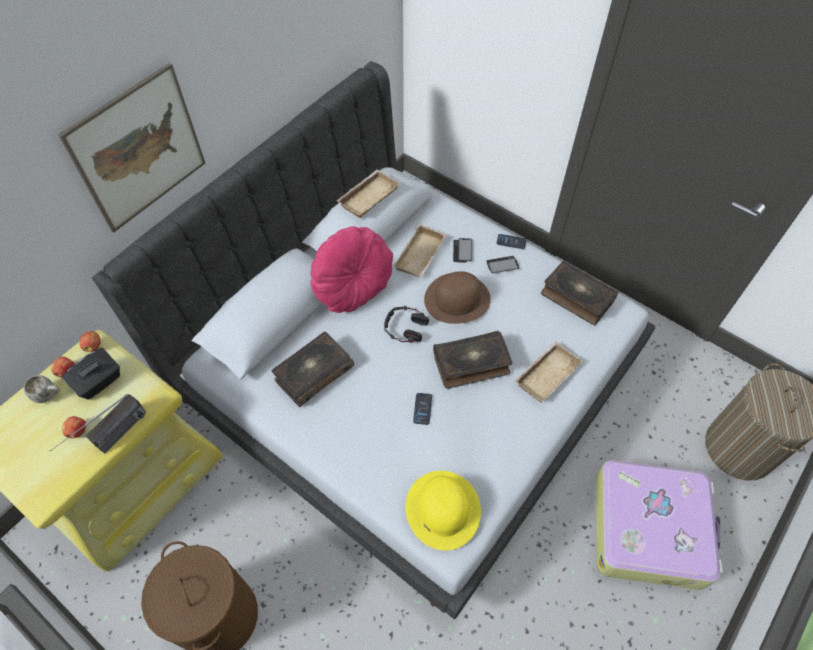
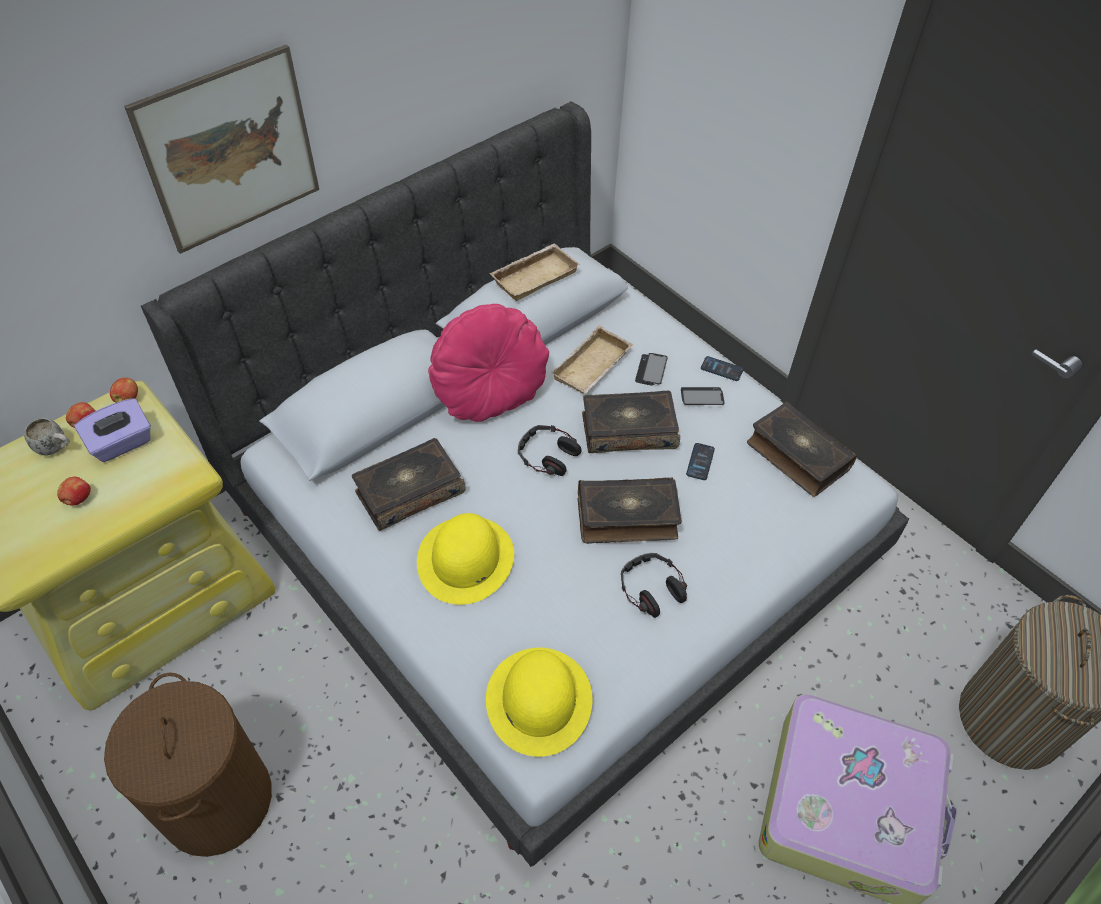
camera: 10 degrees right, 5 degrees down
(99, 382) = (122, 443): black tissue box -> purple tissue box
(111, 441) = (116, 518): radio -> none
(366, 416) = (466, 559): none -> yellow hat
(422, 409) = (544, 563): phone -> phone (700, 462)
(457, 299) = (628, 430): brown hat -> book
(500, 413) = (651, 588): none -> headphones
(546, 373) = (729, 548): beige tray -> none

